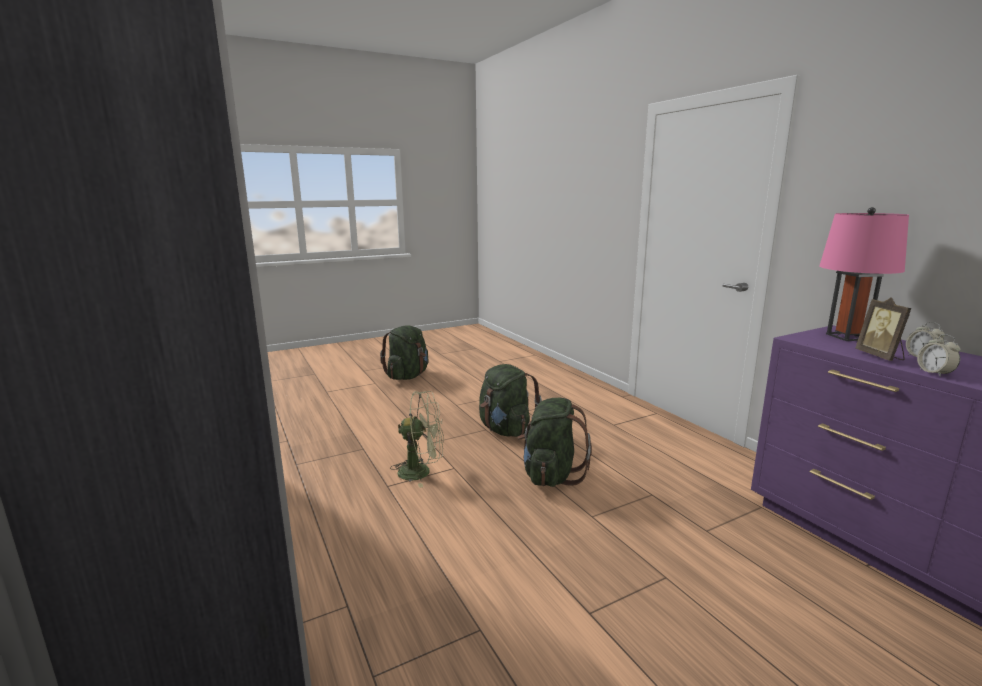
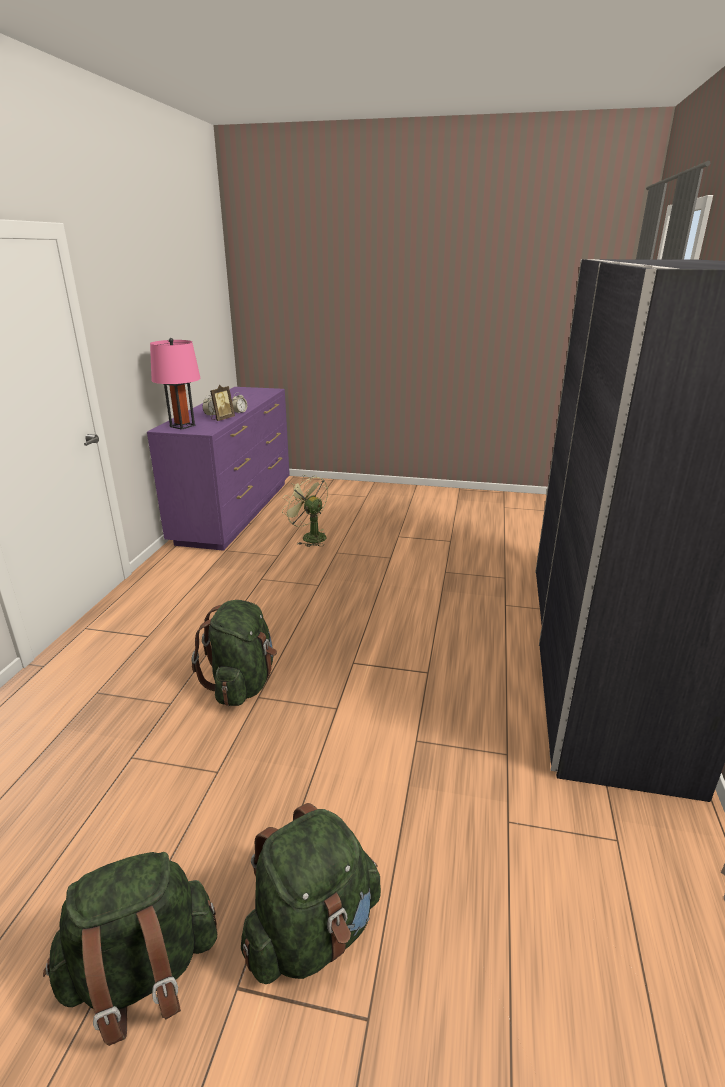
camera: 140 degrees left, 10 degrees up
(421, 472) = (385, 672): green fan -> green fan (309, 537)
(551, 475) = (293, 618): green backpack -> green backpack (313, 932)

